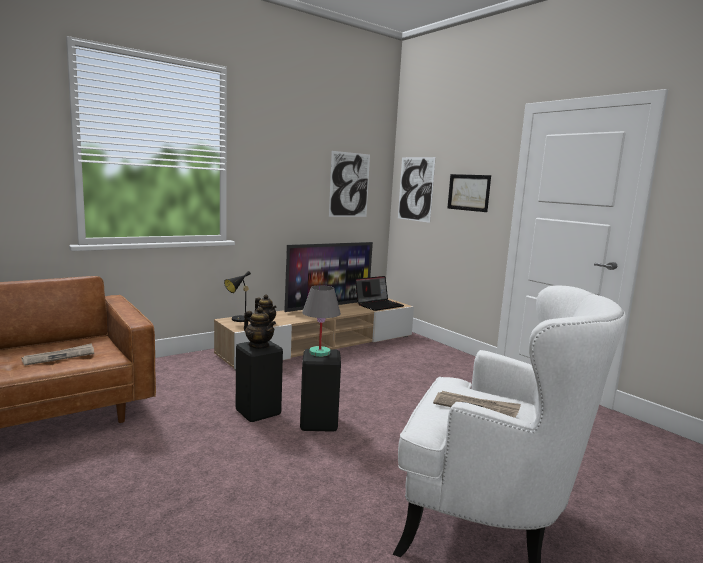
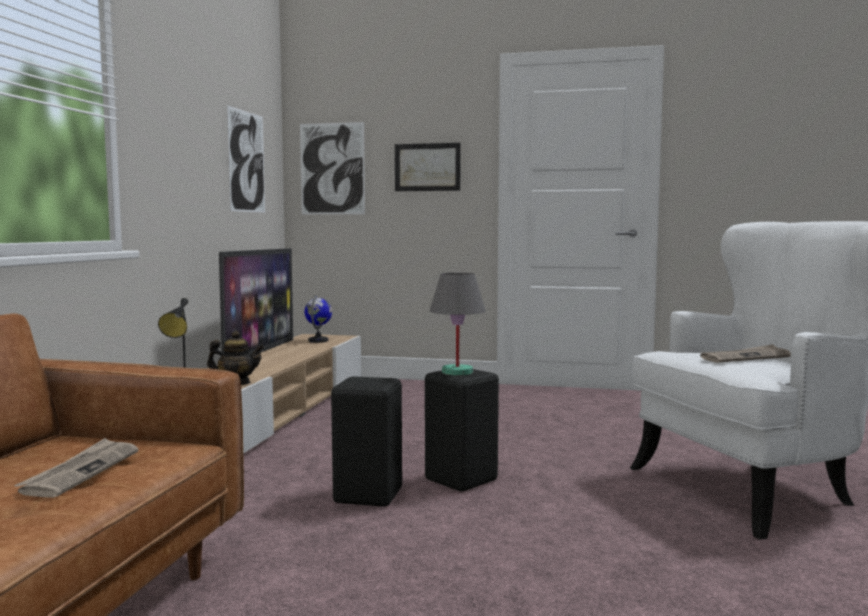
camera: 40 degrees left, 5 degrees down
(259, 346) = (372, 382): teapot -> none
(379, 305) = (318, 341): laptop -> globe

